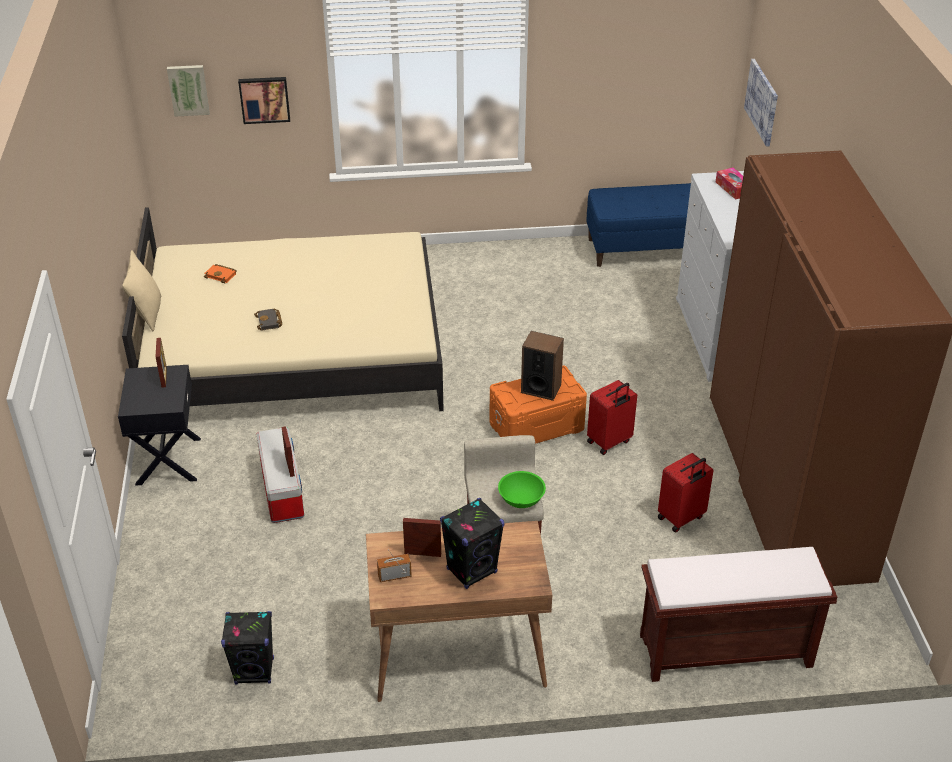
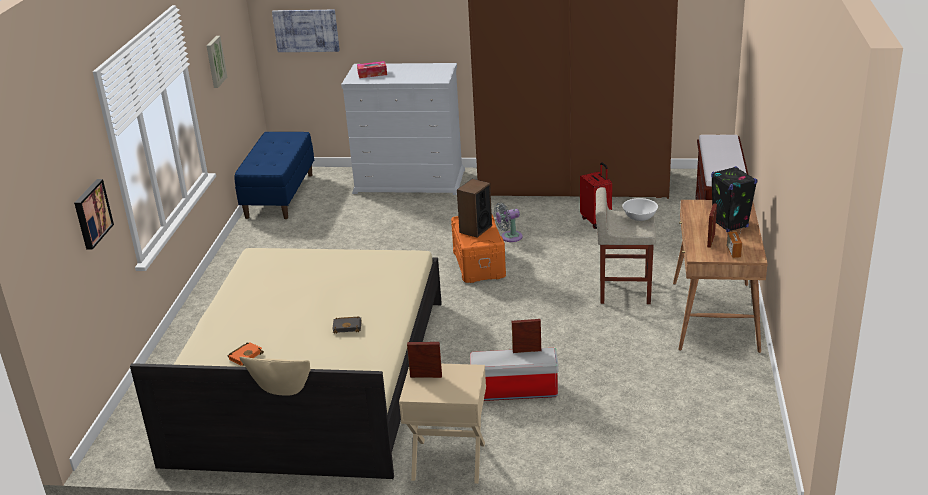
camera: 75 degrees left, 10 degrees down
(167, 461) = (448, 461): black nightstand -> beige nightstand
(188, 89) = (50, 239): picture -> picture (215, 61)
(255, 671) = (728, 410): black speaker -> none
(521, 500) = (640, 217): green bowl -> white bowl
(609, 442) = (509, 237): red suitcase -> grey fan

